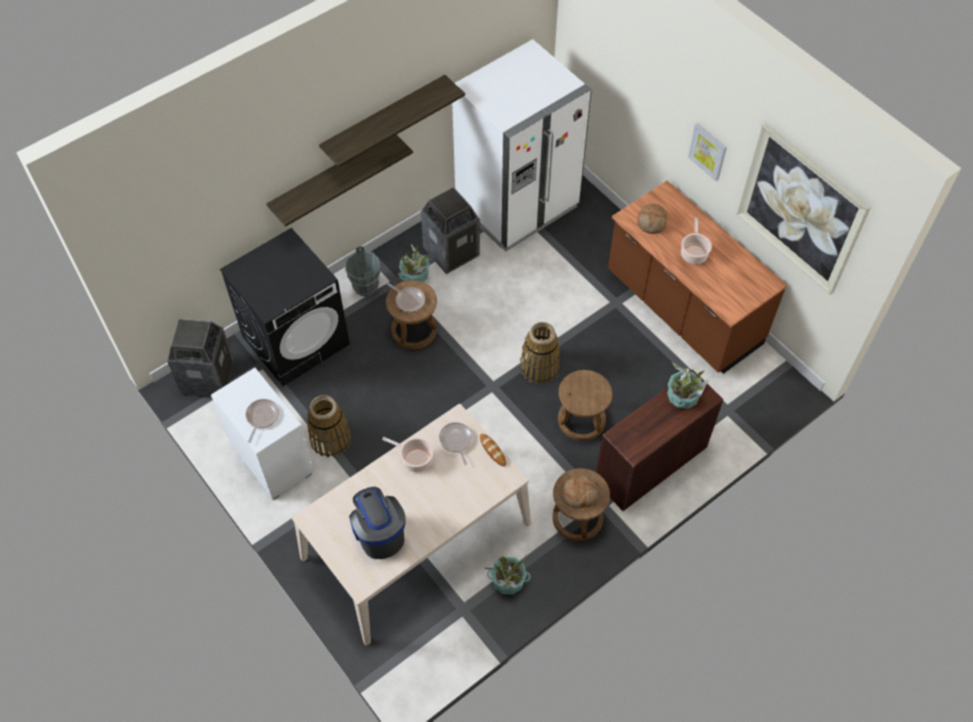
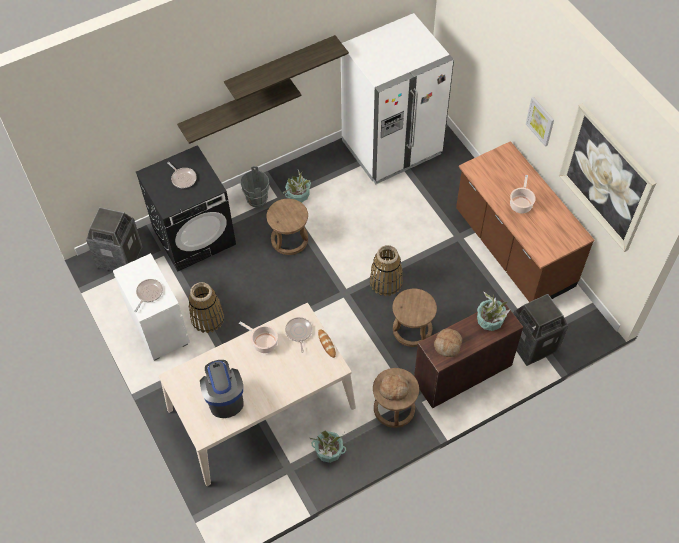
camera: 10 degrees right, 0 degrees up
(408, 300) = (285, 214): frying pan -> frying pan (183, 178)
(451, 252) = (331, 179): trash can -> trash can (532, 344)
(651, 222) = (491, 174): bread -> bread (448, 345)

